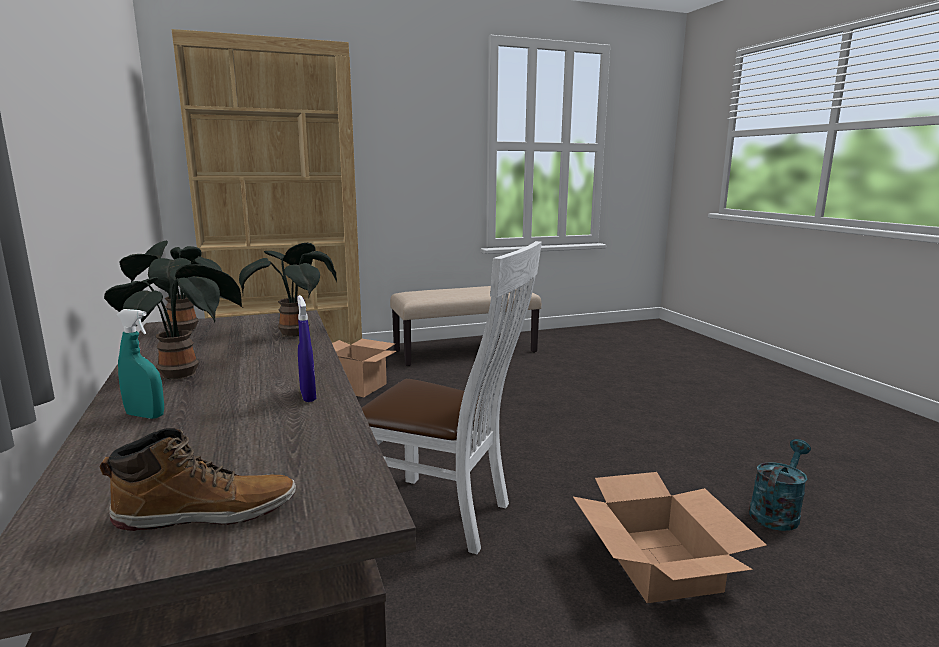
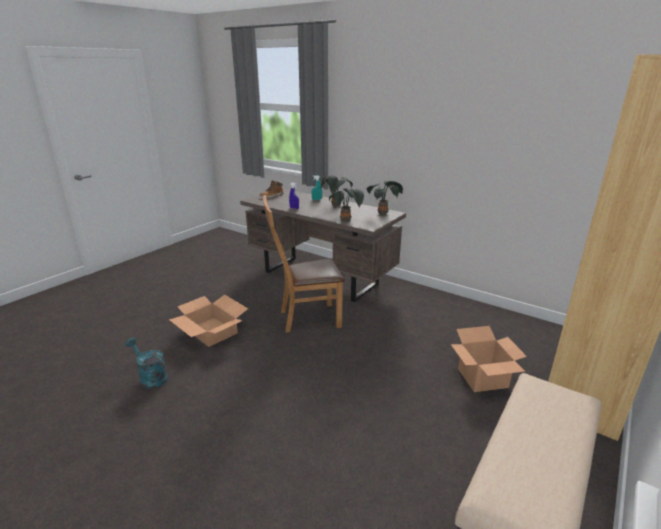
camera: 145 degrees right, 10 degrees up
(446, 516) = (306, 318): white chair -> brown chair
(776, 512) = (151, 377): turquoise watering can -> turquoise watering can turned 120 degrees clockwise

